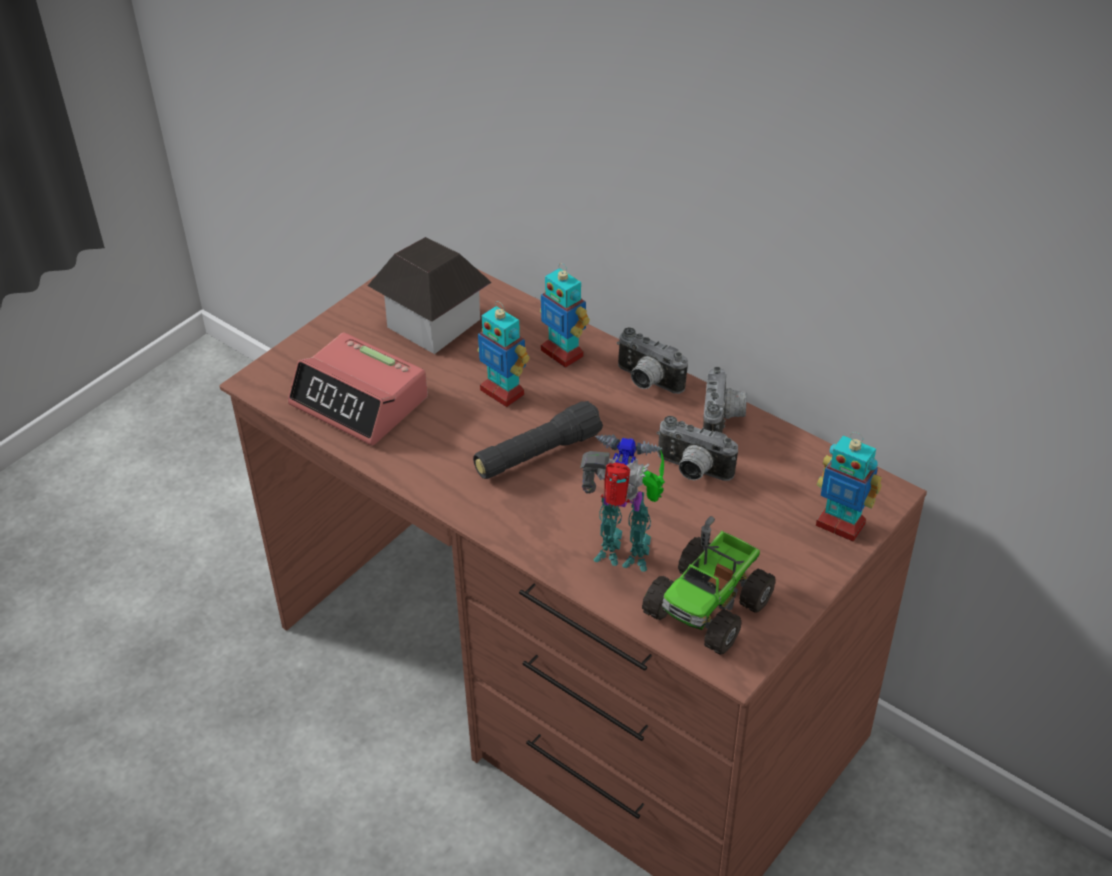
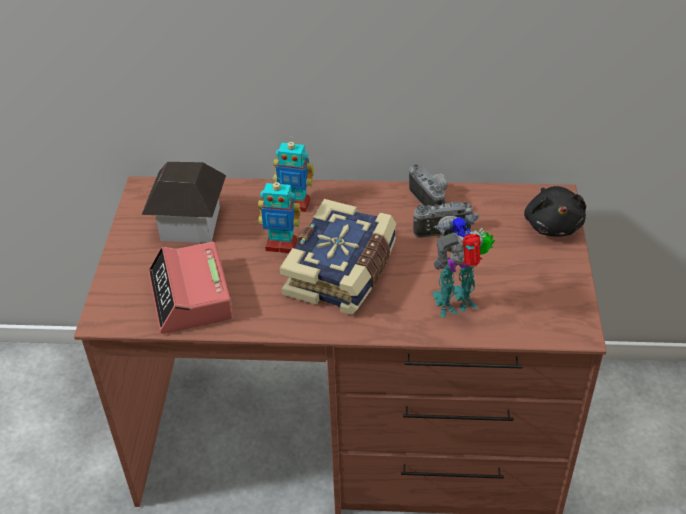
camera: 35 degrees left, 0 degrees up
(360, 401) = (191, 297): alarm clock -> alarm clock turned 75 degrees clockwise
(537, 454) = (342, 272): black flashlight -> book
(646, 382) = (363, 197): camera -> none
(709, 606) = (532, 307): toy truck -> none
(841, 524) = (552, 224): toy robot -> black plush toy

